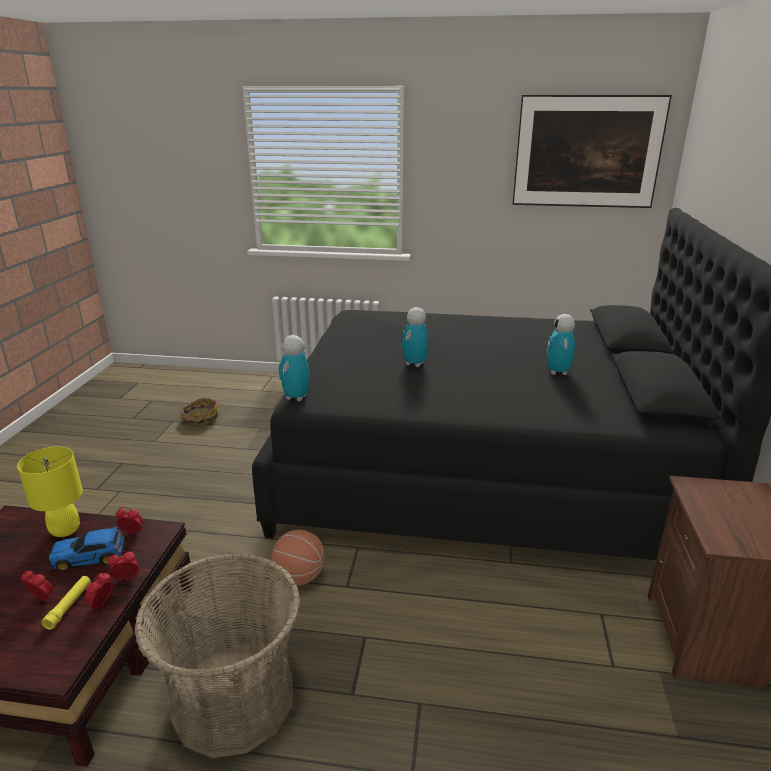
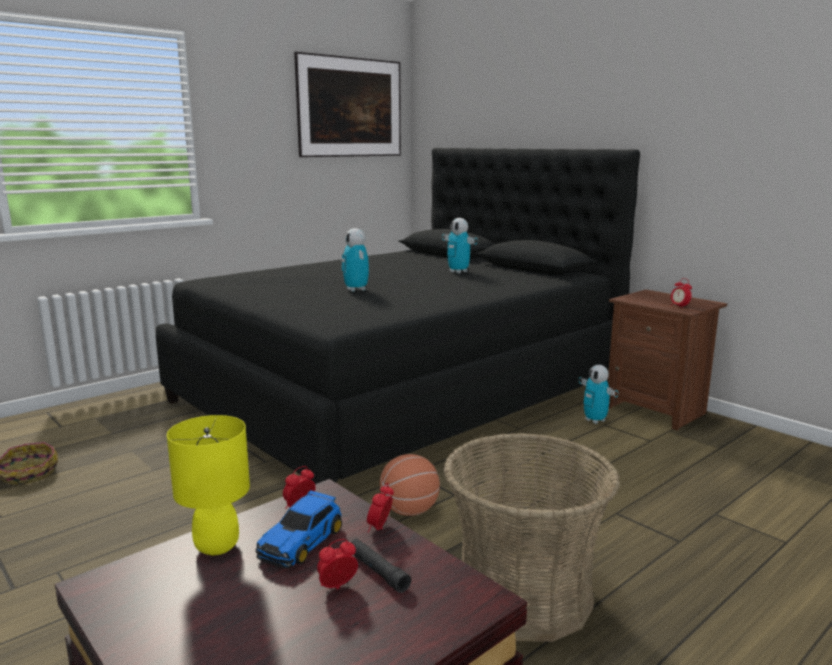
camera: 50 degrees left, 10 degrees down
(69, 606) = (377, 571): yellow flashlight -> black flashlight
(102, 605) = (405, 551): alarm clock -> alarm clock (679, 307)
(296, 397) = (325, 325): toy robot -> toy robot (595, 420)

